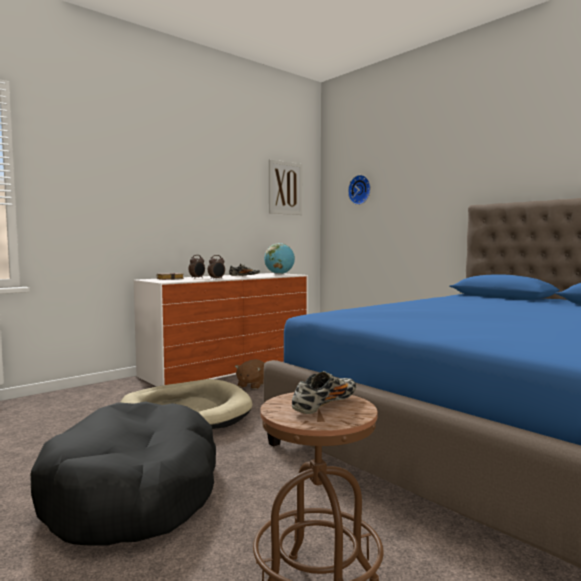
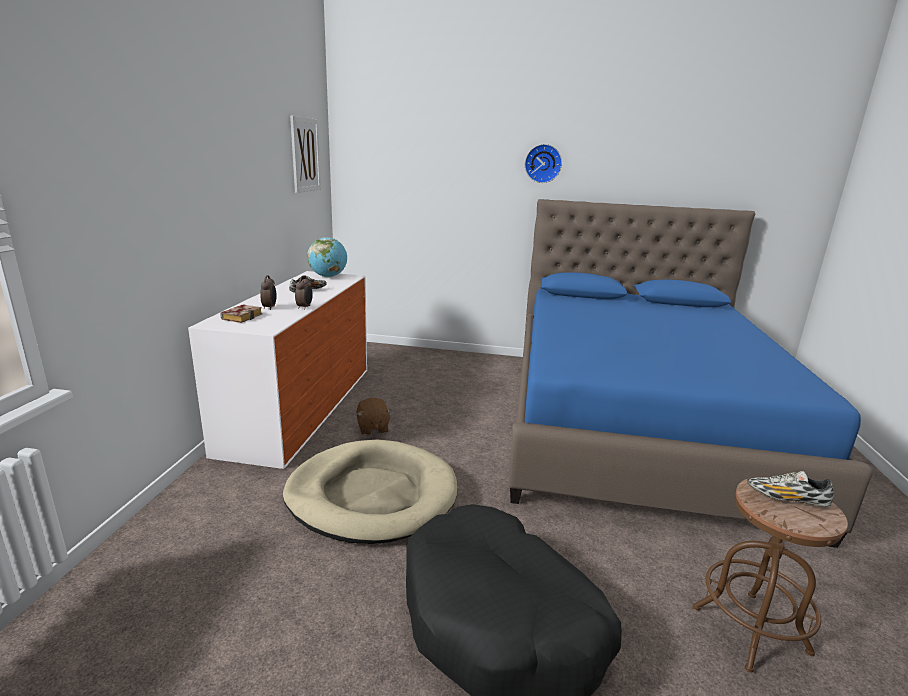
camera: 40 degrees left, 15 degrees up
(325, 405) = (786, 499): shoe -> shoe turned 75 degrees counterclockwise
(360, 190) = (395, 161): wall clock -> wall clock (543, 163)

